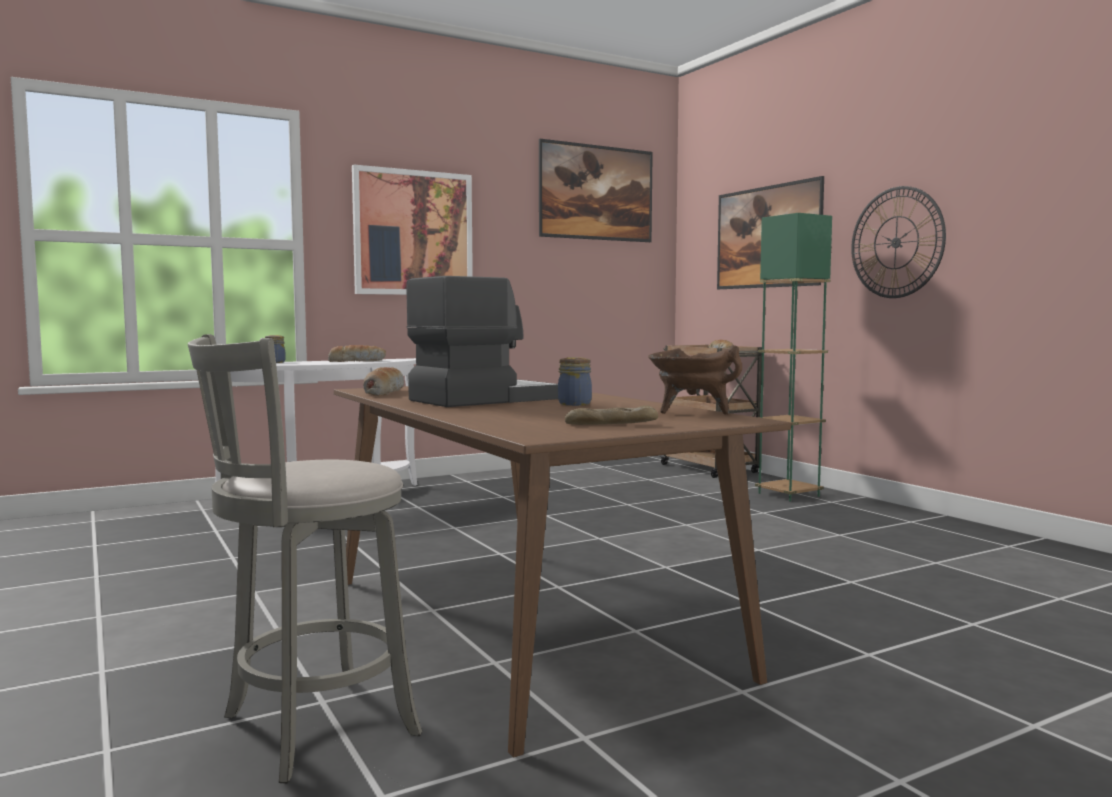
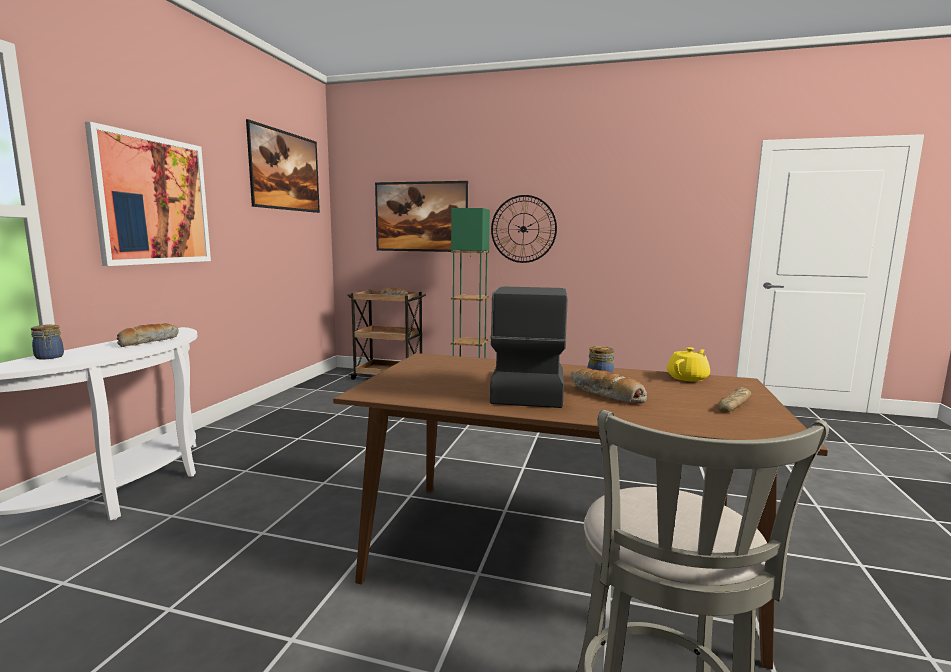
camera: 45 degrees left, 5 degrees up
(384, 392) = (408, 394): bread -> bread (605, 395)
(692, 412) = (688, 378): brown cooking pot -> yellow teapot

